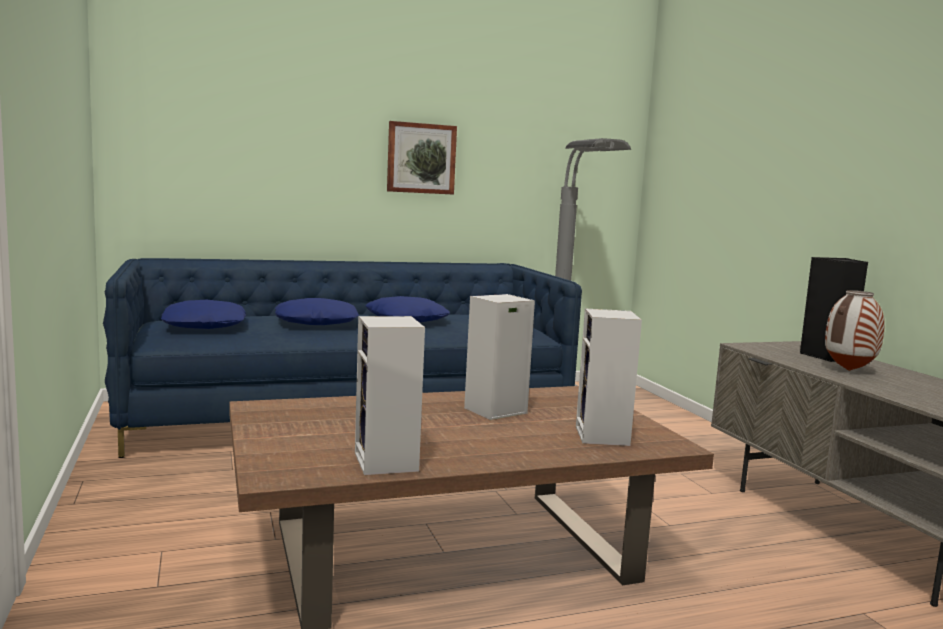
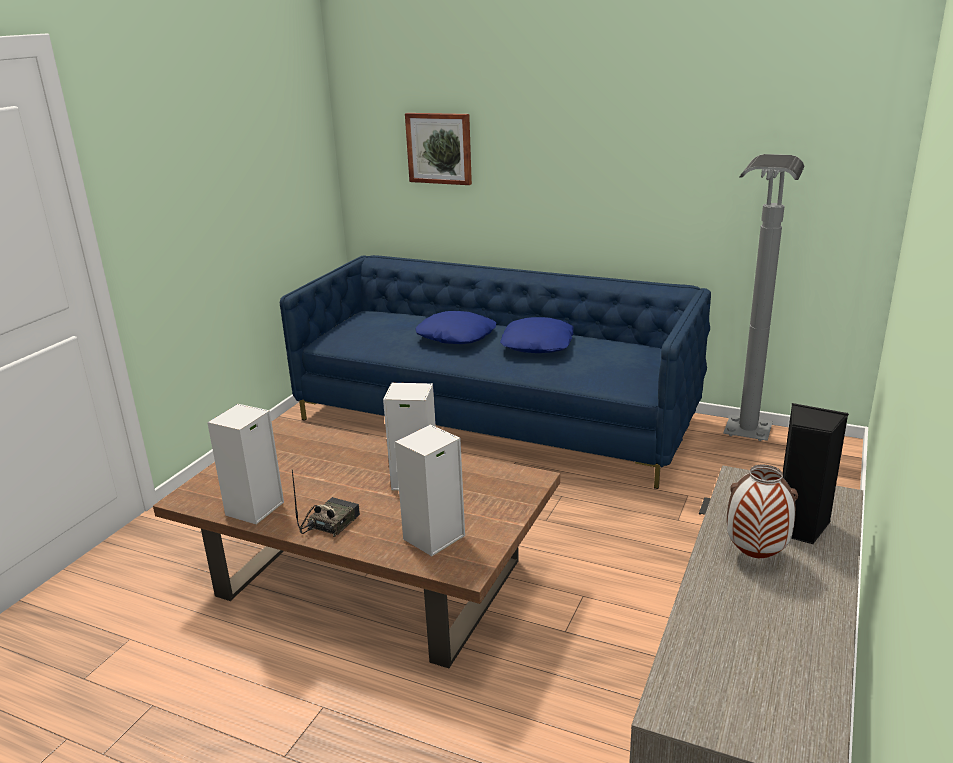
camera: 45 degrees right, 15 degrees up
(205, 325) = (375, 326): blue pillow -> none
(421, 158) = (603, 168): picture -> picture (439, 148)
(491, 451) = (329, 523): none -> radio

